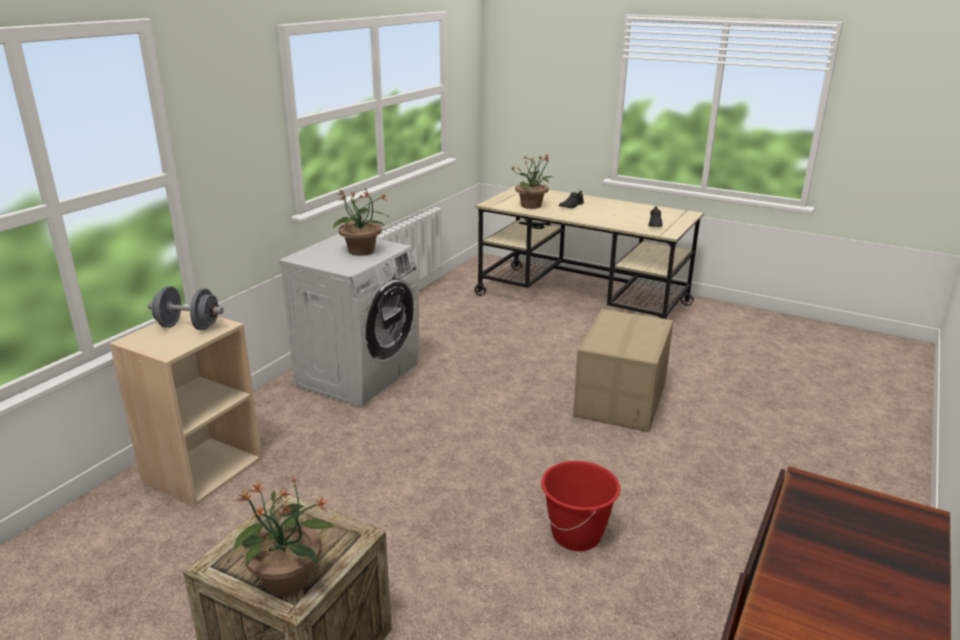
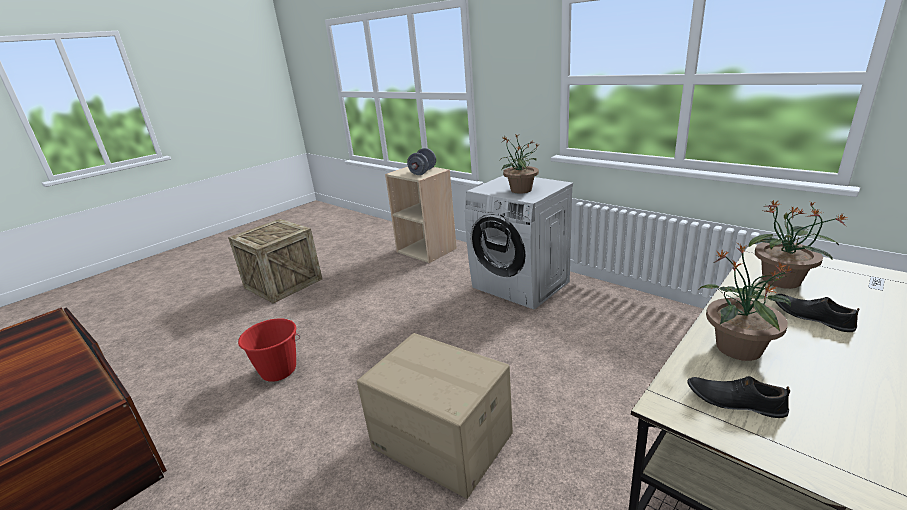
camera: 105 degrees right, 0 degrees up
(288, 581) = (252, 234): potted plant -> potted plant (737, 348)

